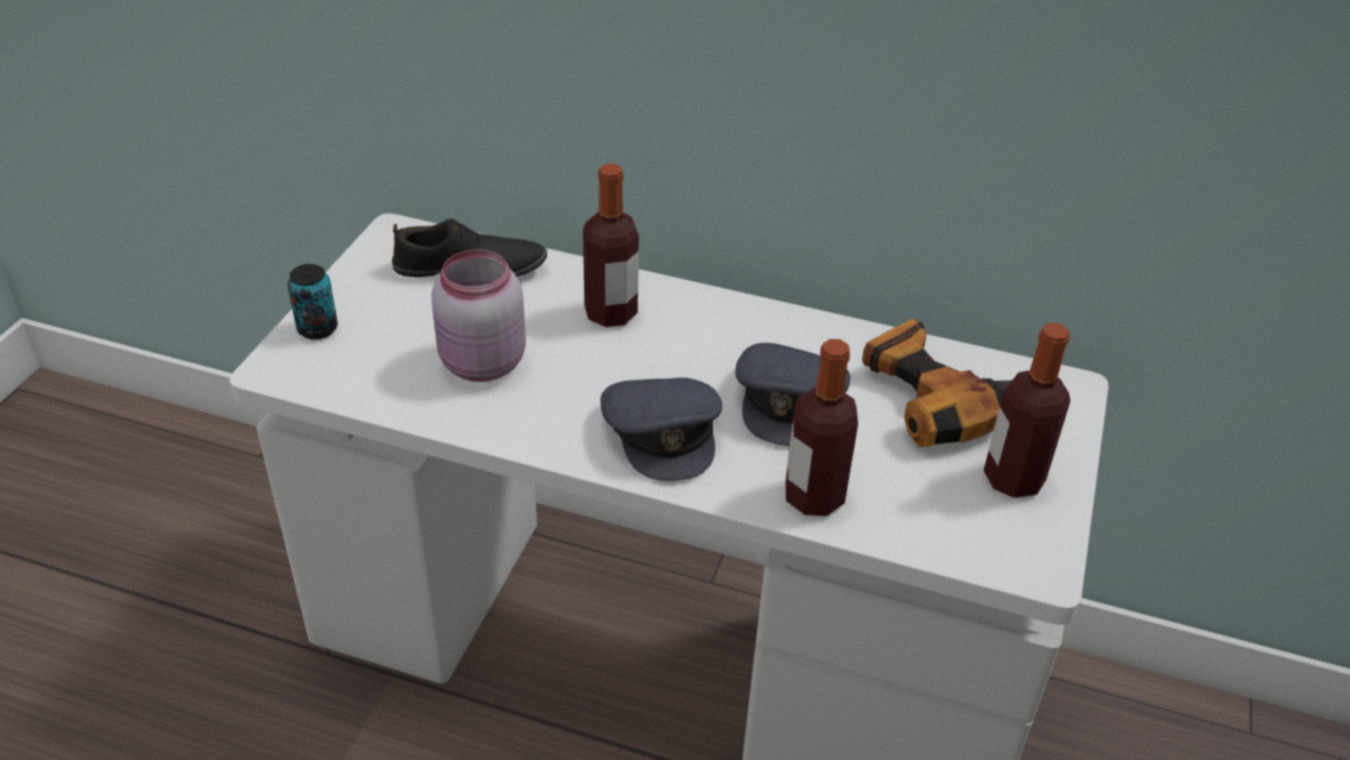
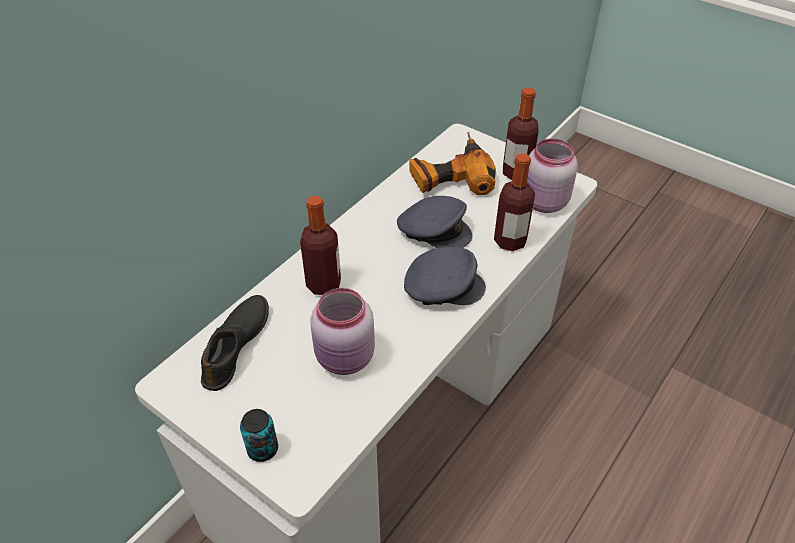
camera: 70 degrees left, 5 degrees up
(949, 528) = (543, 203): none -> pink jar

